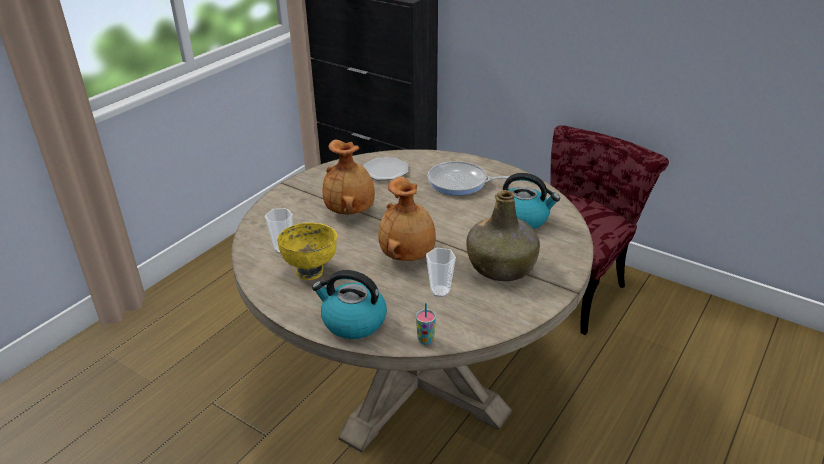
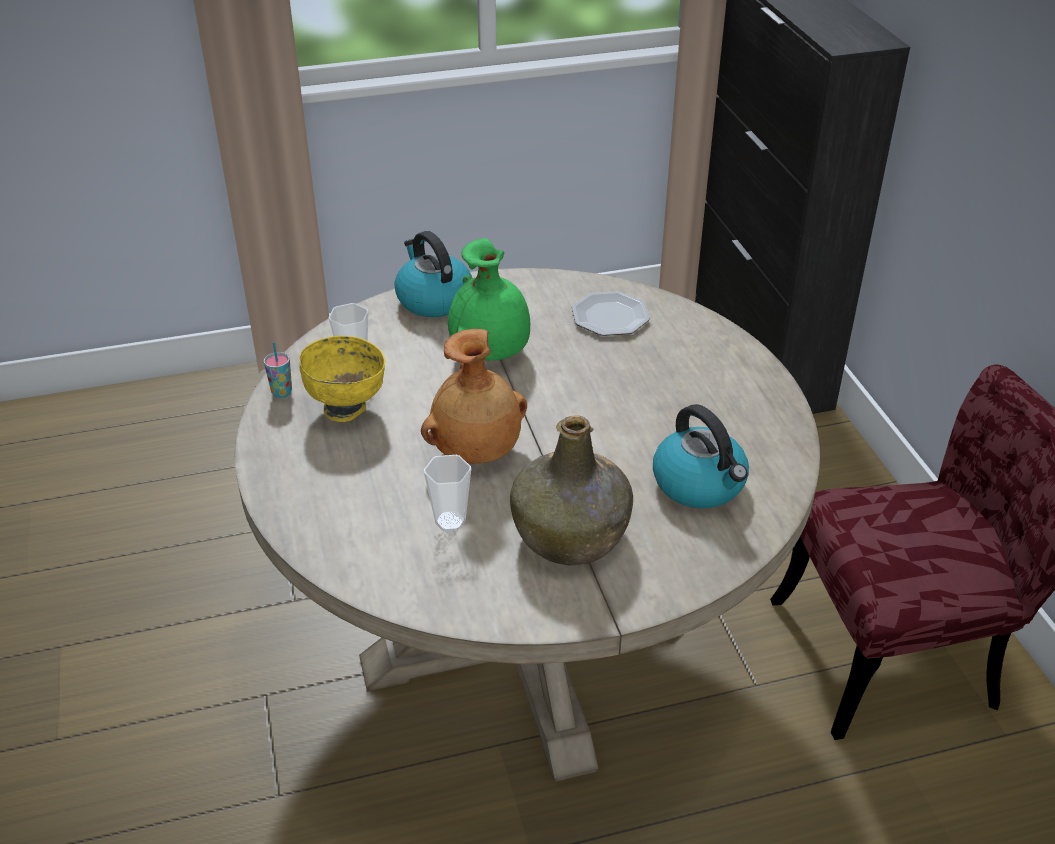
camera: 40 degrees right, 5 degrees up
(351, 211) = (491, 353): brown vase -> green vase
(353, 321) = (307, 498): kettle -> kettle (433, 299)
(425, 340) = (351, 571): cup -> cup (282, 392)
(461, 183) = (688, 384): frying pan -> none

